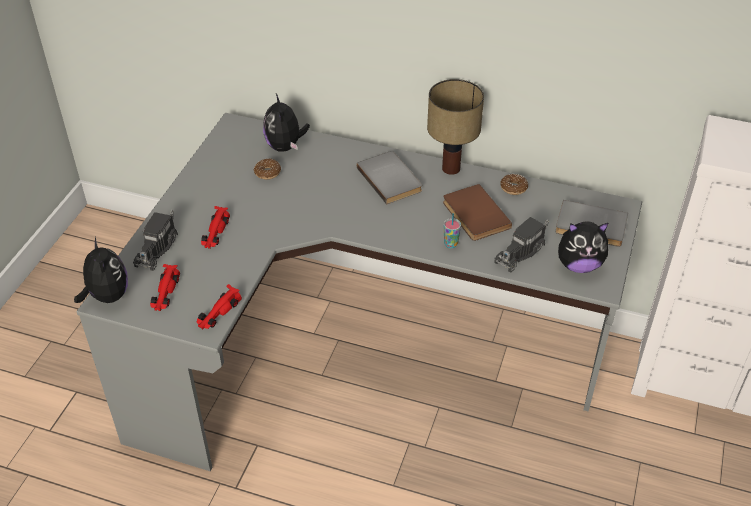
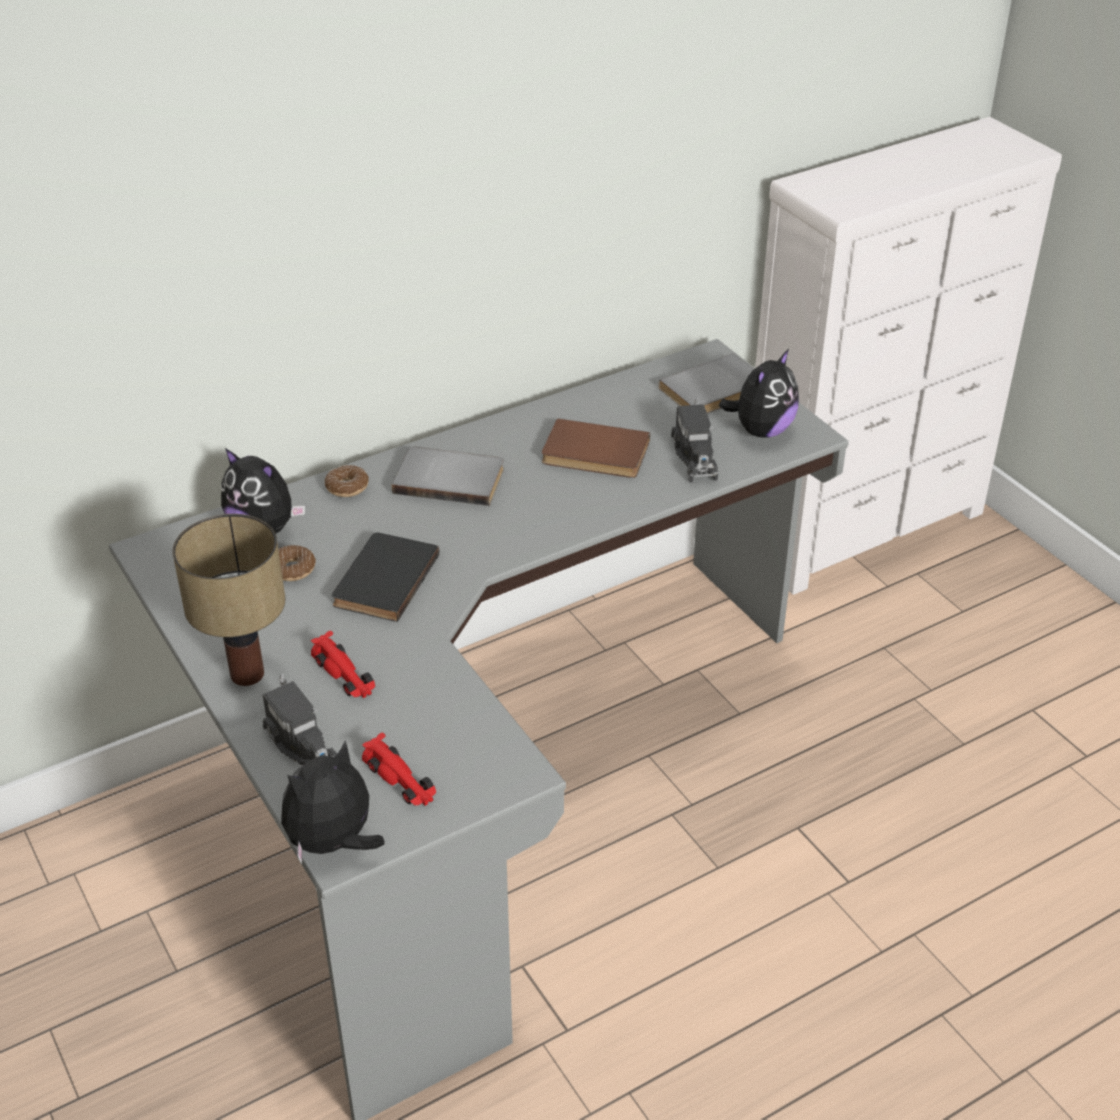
camera: 50 degrees left, 5 degrees down
(107, 296) = (333, 843): plush toy -> plush toy turned 60 degrees counterclockwise
(218, 312) = (501, 746): red toy car -> none
(292, 204) = (382, 579): none -> black book
(450, 244) = (619, 496): cup -> none
(451, 169) = (496, 427): table lamp -> table lamp (249, 674)
(513, 188) = (588, 403): donut -> donut (347, 487)

